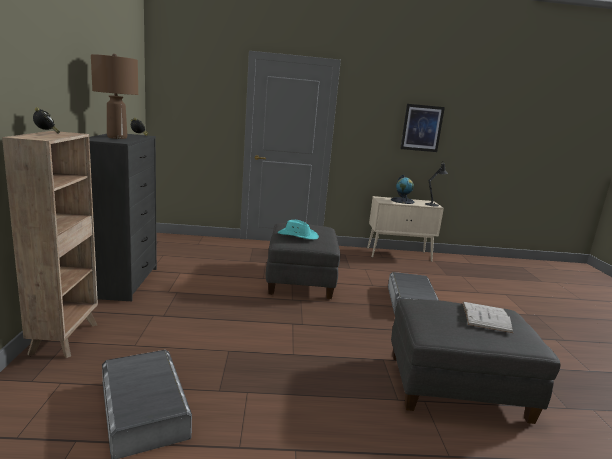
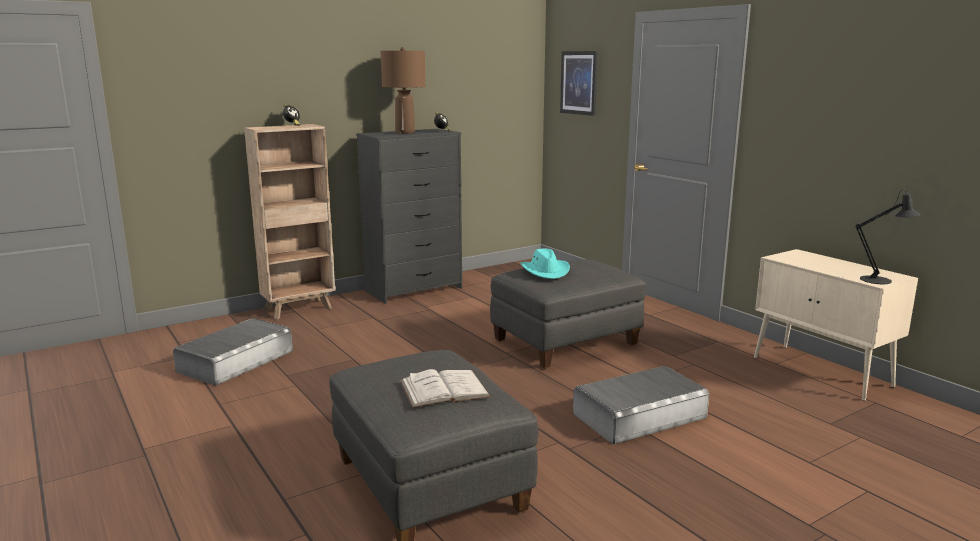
camera: 60 degrees right, 0 degrees up
(402, 201) = (829, 264): globe -> none
(421, 128) = (893, 119): picture -> picture (579, 83)

